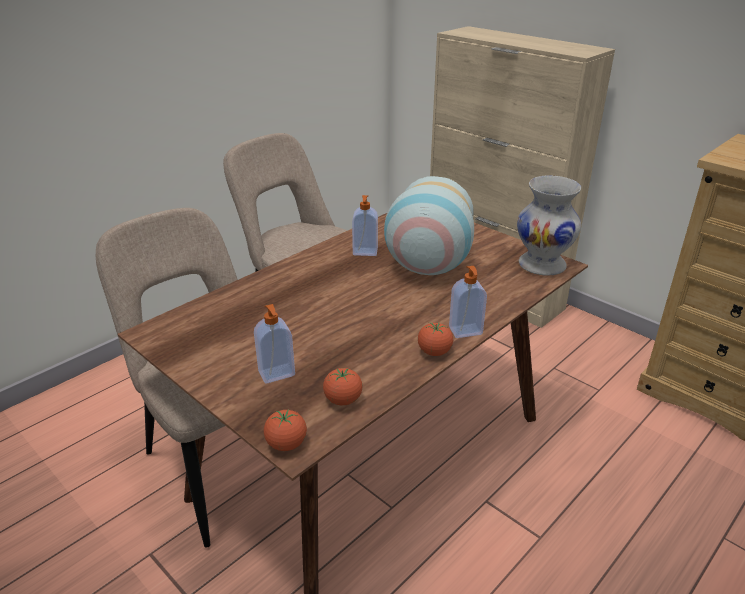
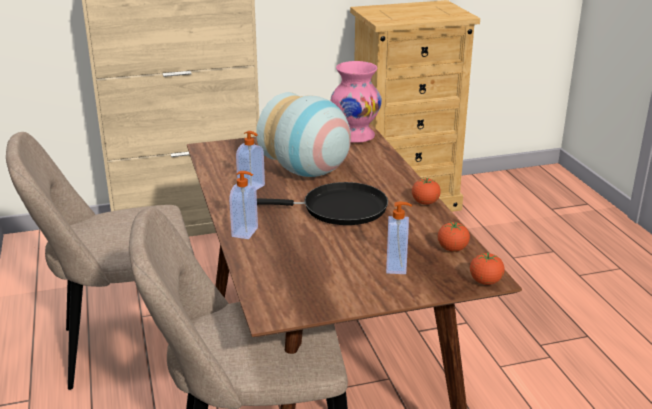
camera: 60 degrees left, 5 degrees down
(366, 306) = (338, 209): none -> black frying pan
(466, 331) = (411, 185): soap dispenser -> soap dispenser (246, 232)
(541, 265) = (355, 136): white vase -> pink vase

